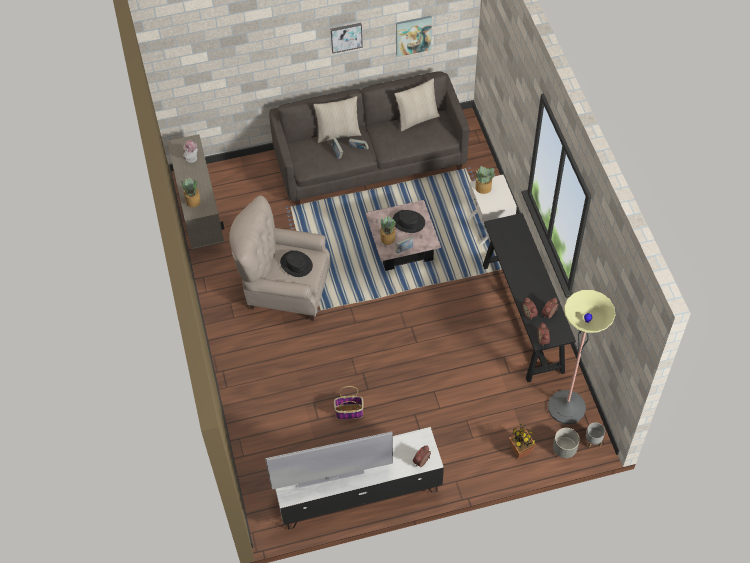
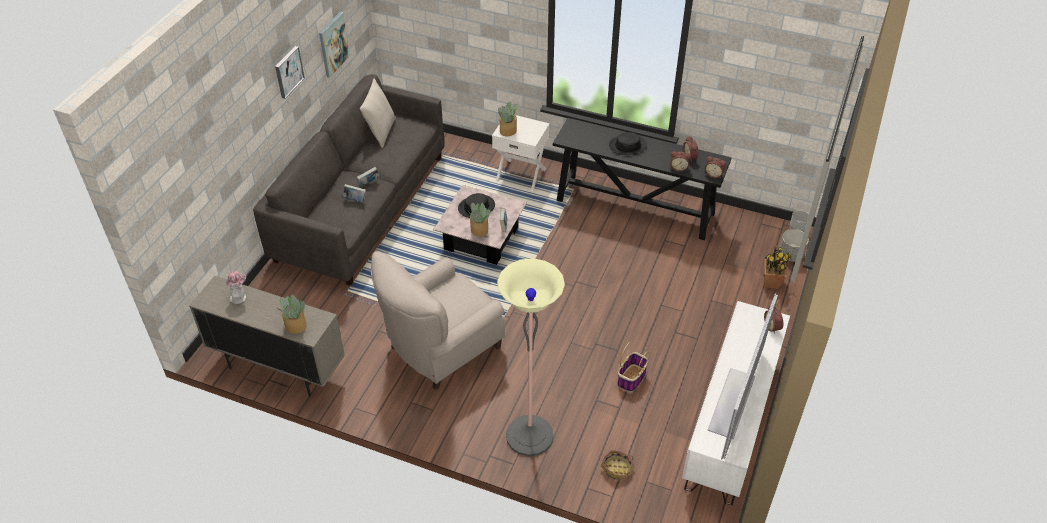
camera: 55 degrees left, 10 degrees down
(267, 446) = (617, 468): none -> basket
(296, 264) = (451, 300): black hat -> black hat (627, 145)
(338, 133) = (332, 188): beige pillow -> none
(566, 407) = (750, 231): floor lamp -> floor lamp (529, 436)

